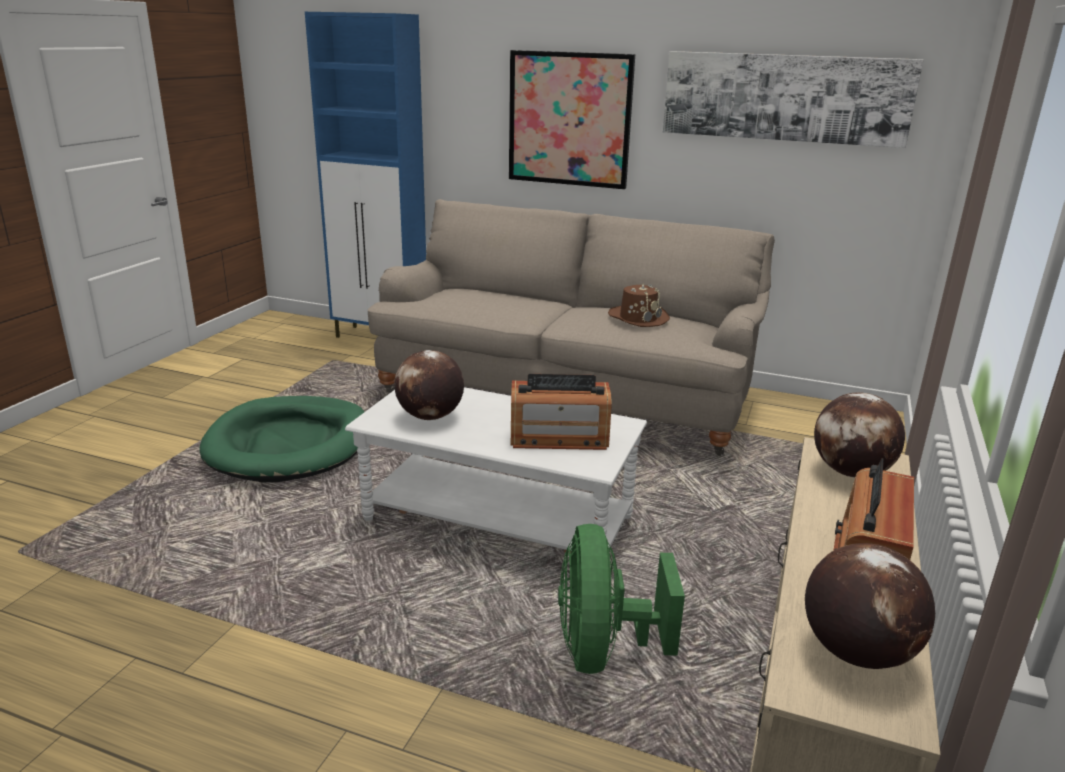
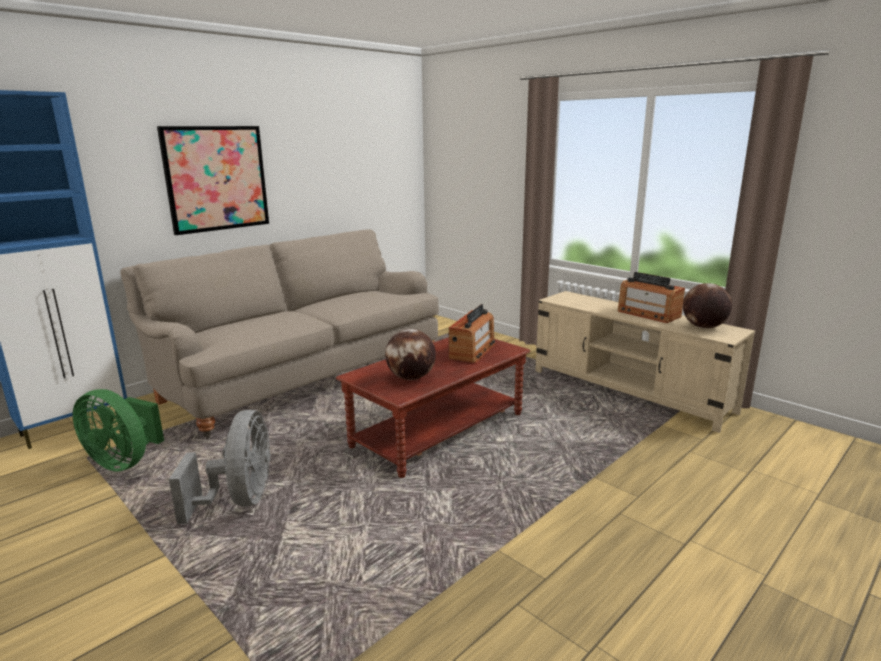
camera: 65 degrees left, 5 degrees down
(289, 444) = (240, 500): green dog bed -> grey fan
(498, 518) = (439, 430): white coffee table -> brown coffee table
(603, 650) = (579, 426): green fan -> green fan (124, 461)
(638, 318) = (358, 296): brown hat -> none
(784, 97) = (347, 149): picture -> none
(851, 472) = (576, 300): globe -> none

